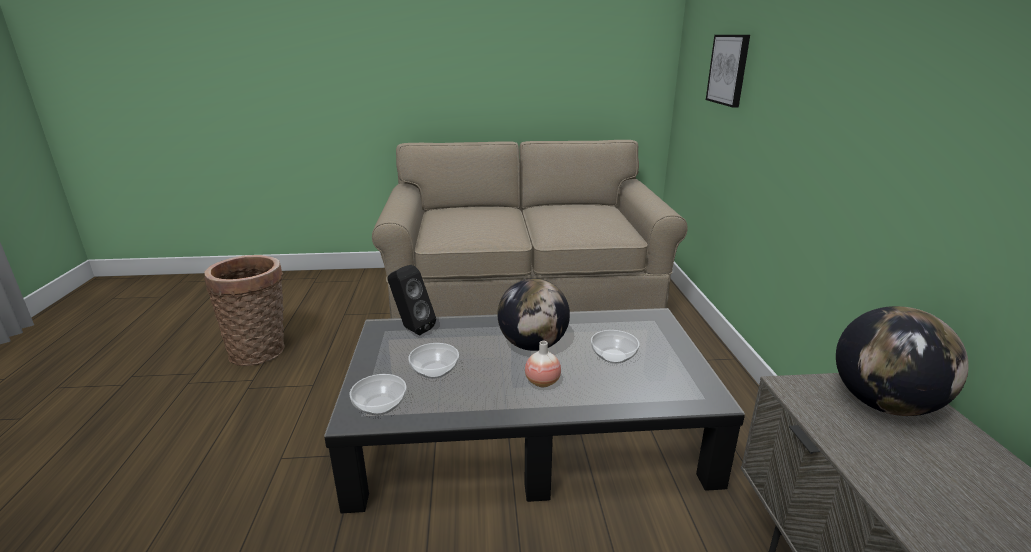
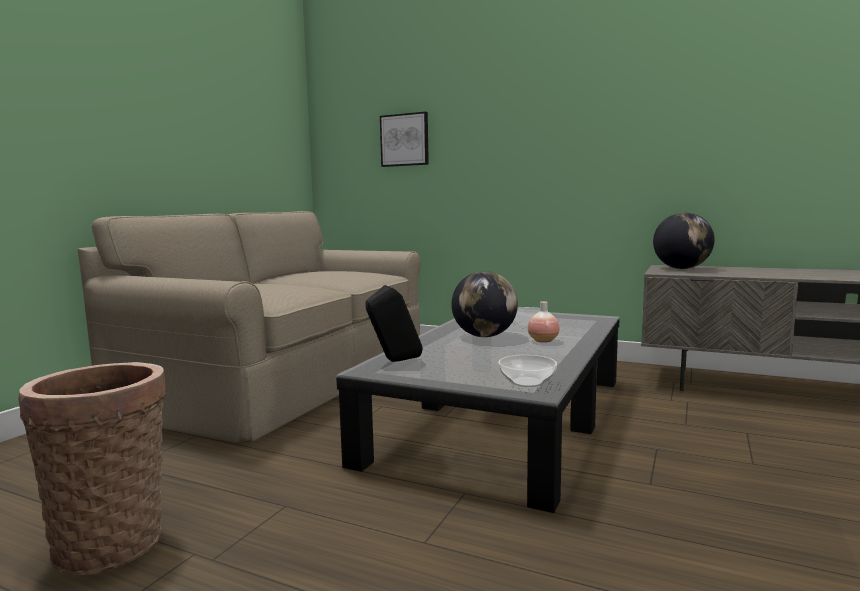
camera: 60 degrees left, 15 degrees down
(435, 371) = (488, 362): bowl -> none

